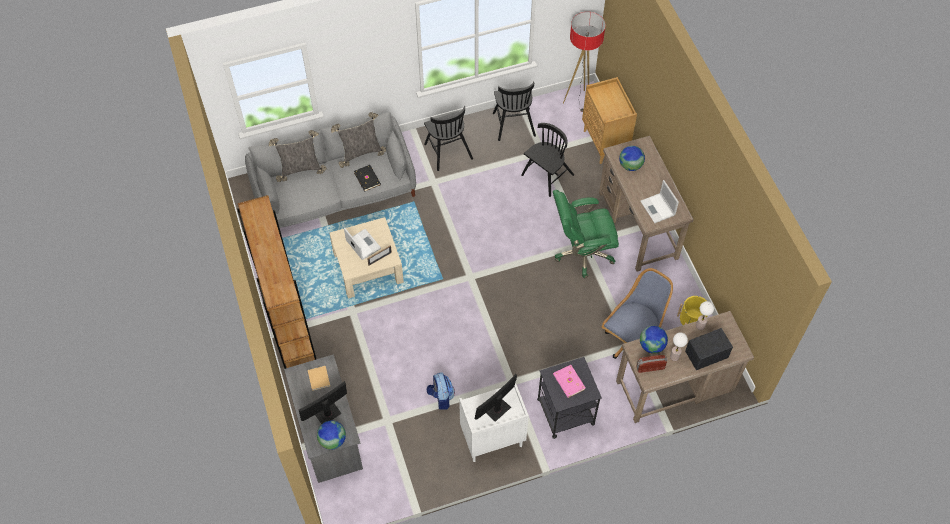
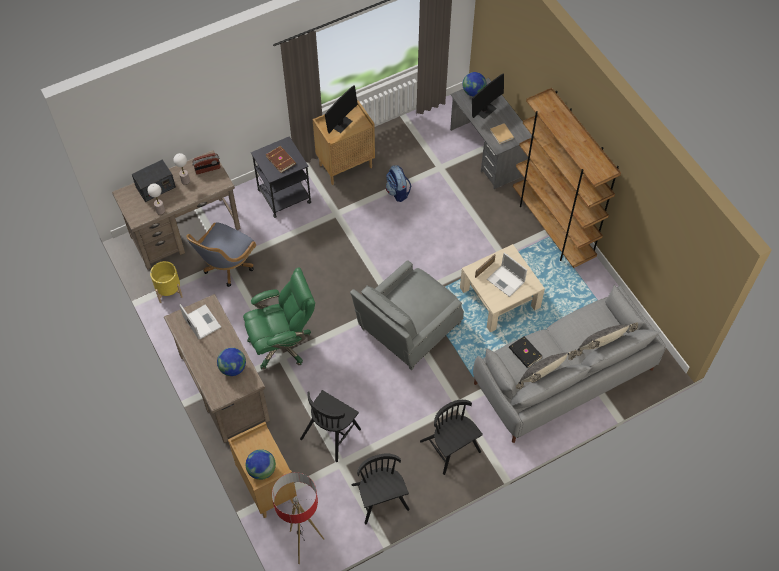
camera: 170 degrees right, 0 degrees up
(462, 252) = (408, 328): none -> grey armchair
(492, 440) = (346, 166): white cabinet -> brown cabinet
(568, 382) = (281, 159): pink book -> brown book
(651, 345) = (206, 187): globe -> globe (262, 470)

